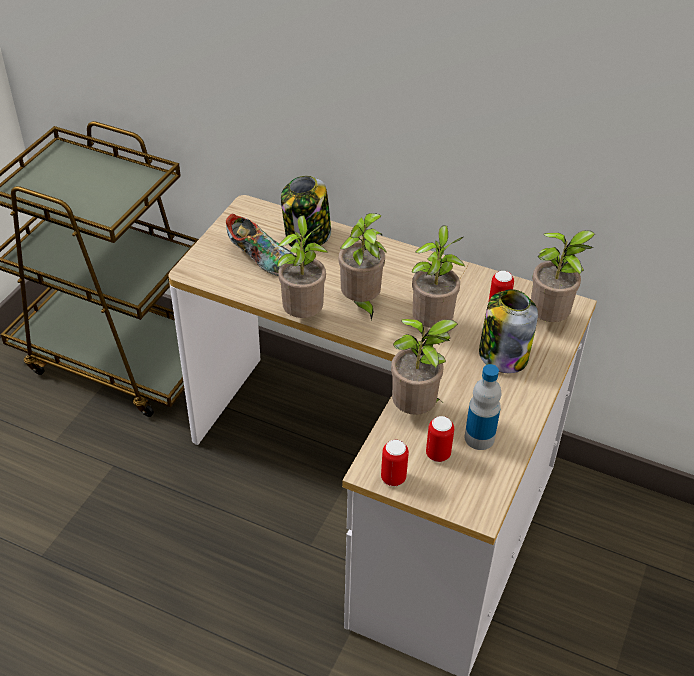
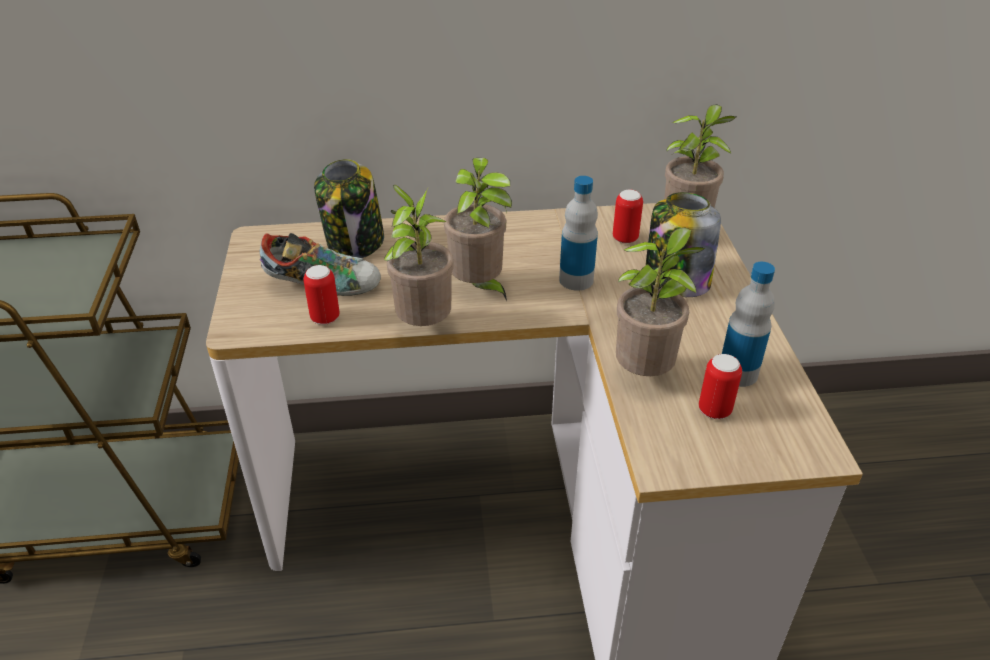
camera: 30 degrees left, 5 degrees down
(393, 478) = (694, 460): can -> can (325, 318)
(432, 325) = (576, 280): potted plant -> bottle

